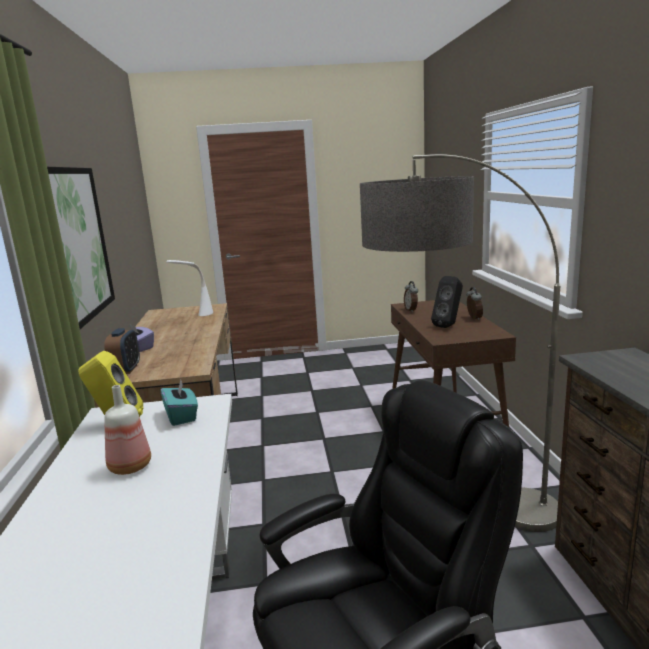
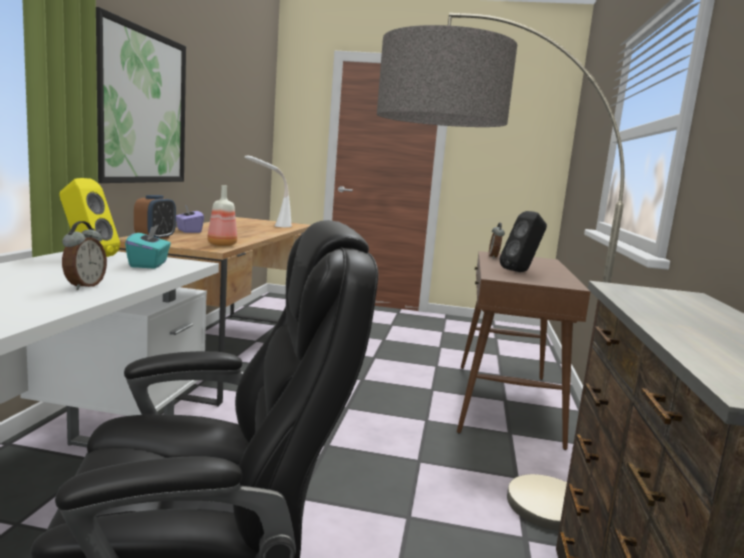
camera: 15 degrees right, 5 degrees down
(129, 467) = (48, 278): bottle -> bottle (221, 245)
(473, 318) = (558, 272): alarm clock -> alarm clock (84, 286)

